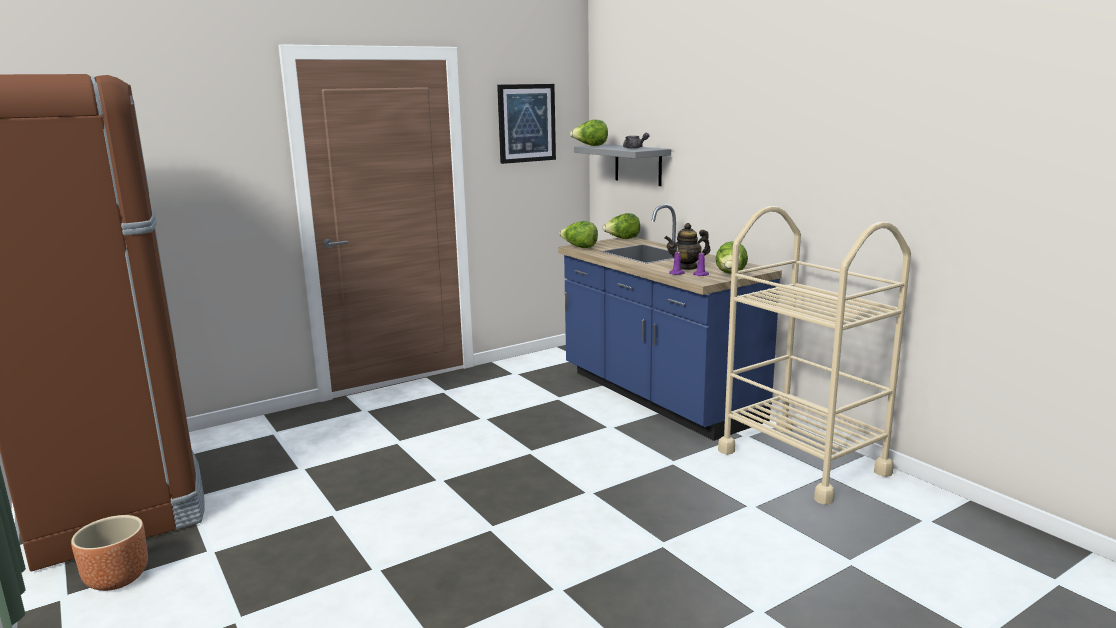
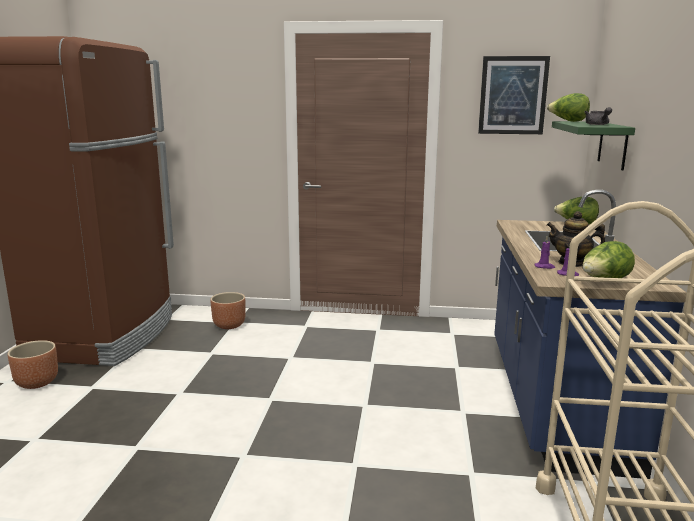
camera: 40 degrees right, 0 degrees up
(272, 438) = (229, 325): none -> brown planter
(579, 247) = (513, 224): lettuce -> none
(638, 164) = (613, 145): grey shelf -> green shelf

